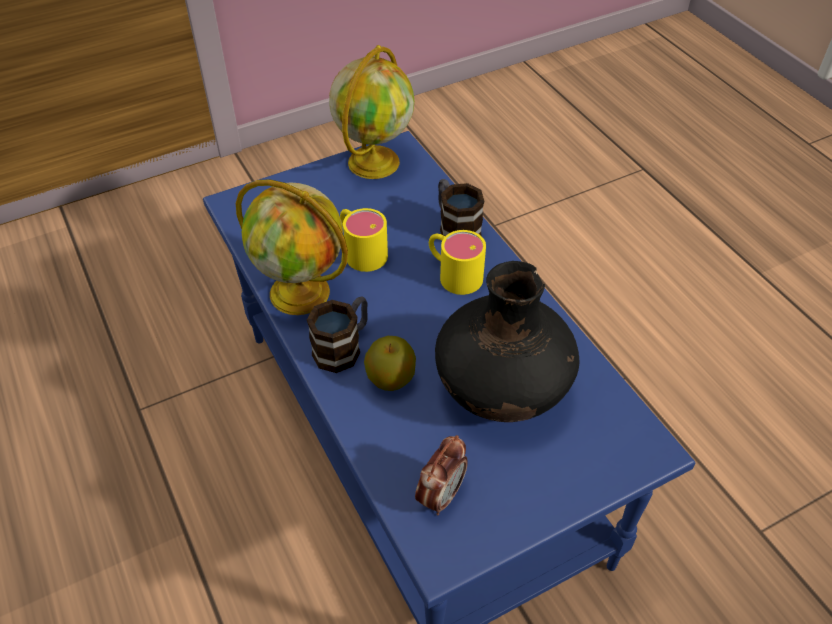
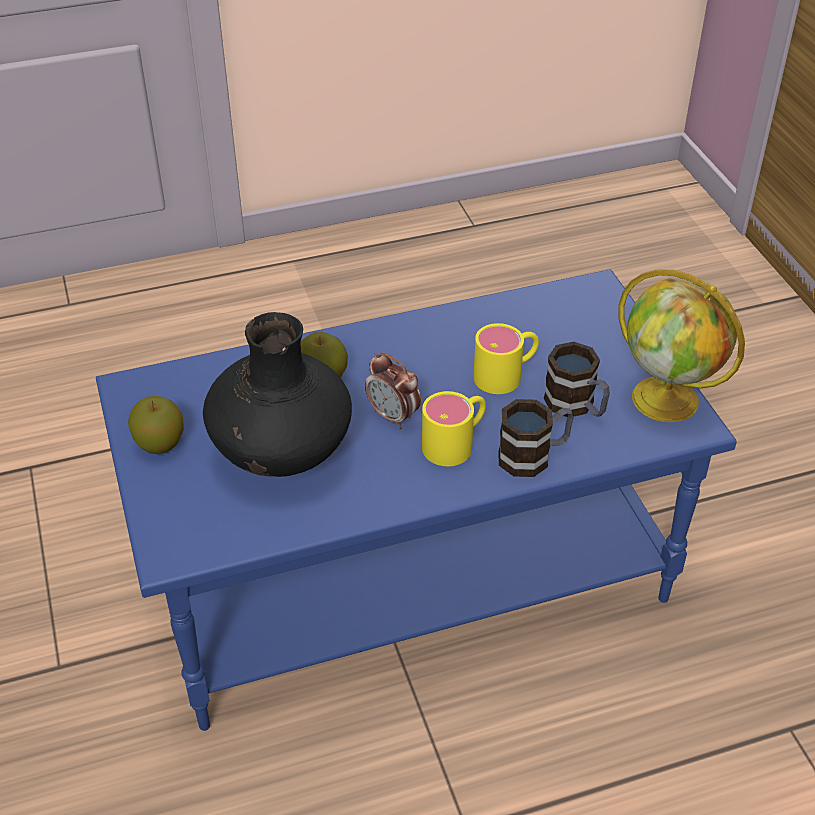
camera: 100 degrees right, 5 degrees down
(302, 293) = (451, 328): globe -> none
(343, 347) = (372, 350): mug -> mug (576, 406)
(441, 495) = (184, 394): alarm clock -> alarm clock (393, 416)
(519, 497) = (160, 444): none -> apple

